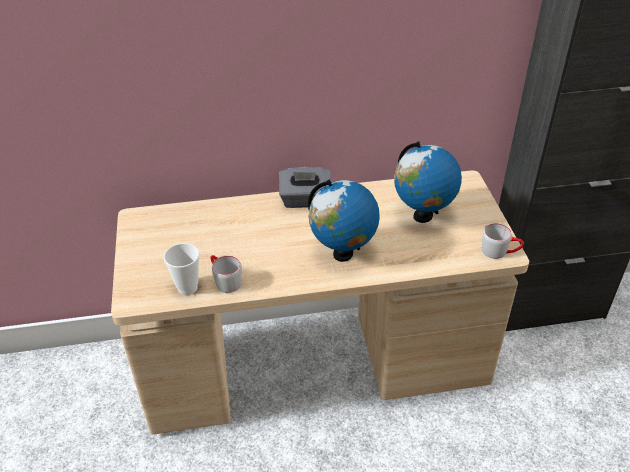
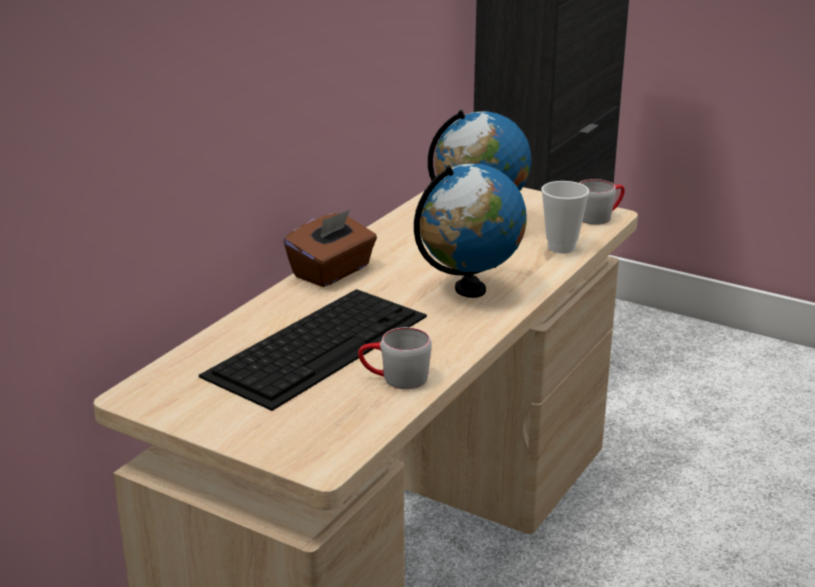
camera: 50 degrees left, 15 degrees down
(187, 287) = (365, 409): cup -> cup (561, 247)
(231, 239) = (318, 344): none -> keyboard
(305, 200) = (332, 272): grey tissue box -> brown tissue box

